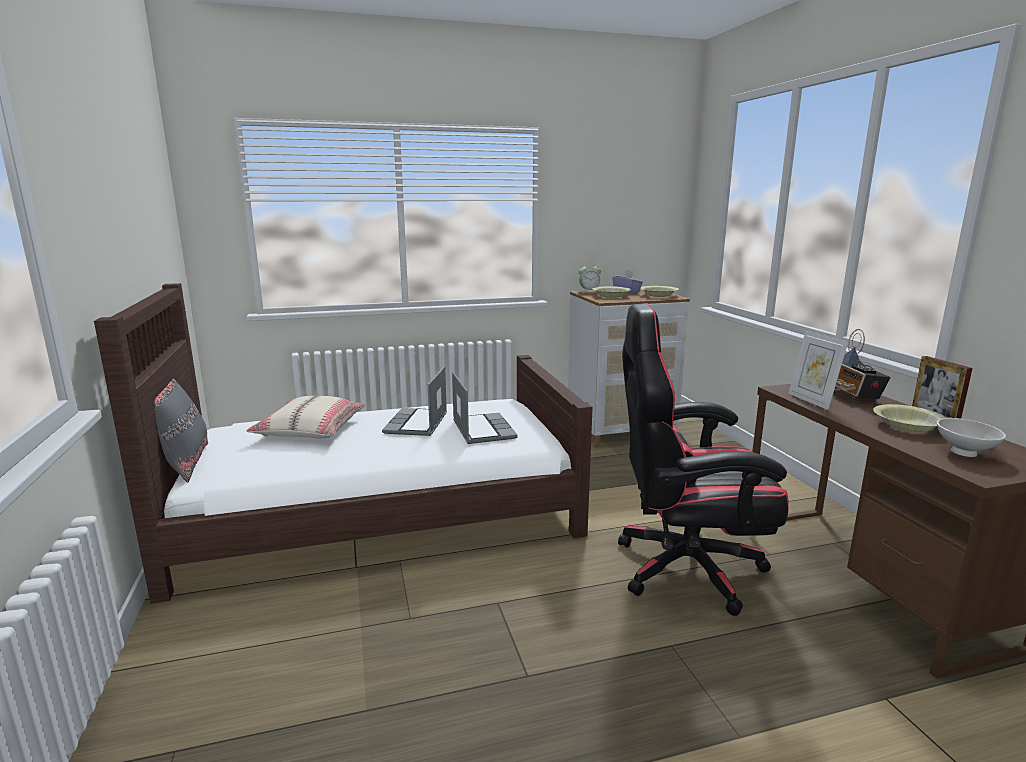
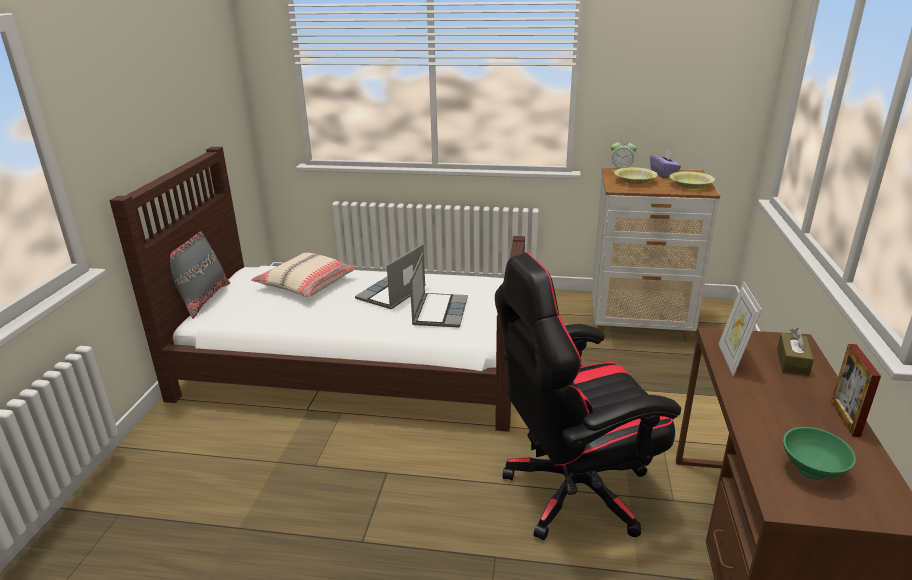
camera: 25 degrees right, 10 degrees up
(688, 567) = (576, 490): black office chair -> black office chair turned 45 degrees counterclockwise
(852, 395) = (792, 362): radio -> brown tissue box
(907, 426) = (797, 419): yellow bowl -> none
(965, 452) = (813, 471): white bowl -> green bowl

